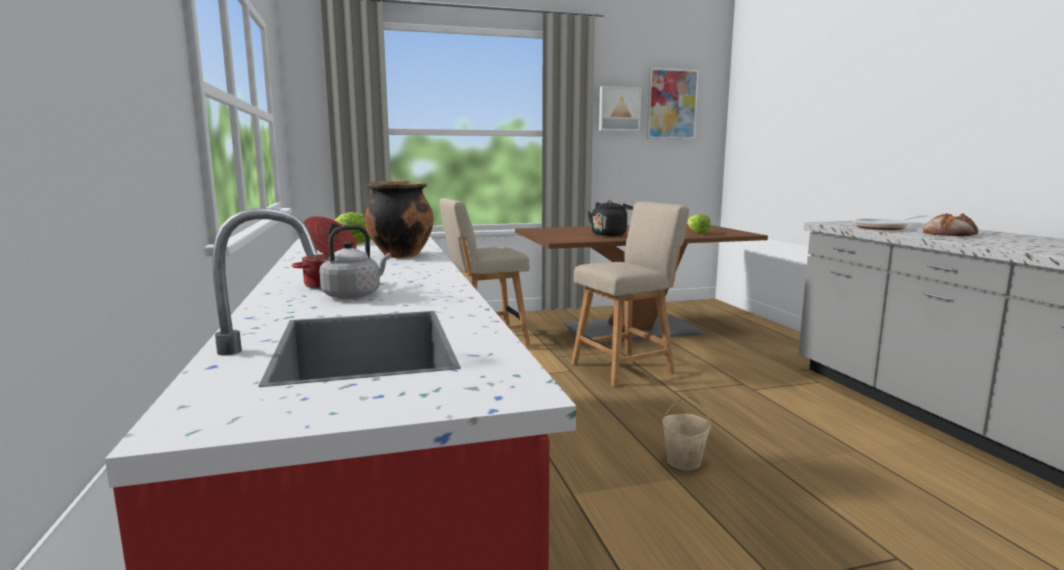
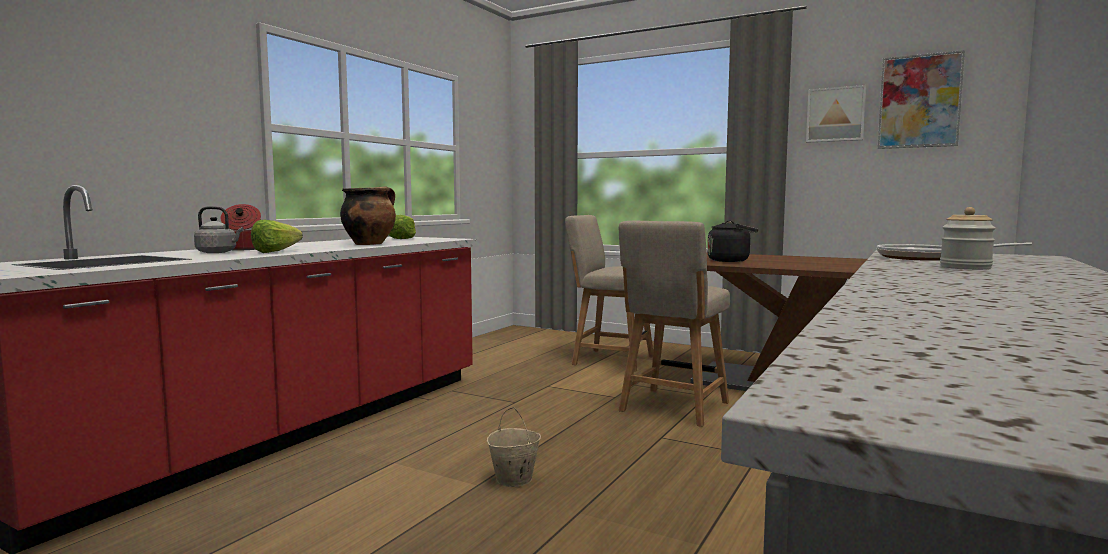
camera: 45 degrees right, 5 degrees down
(626, 367) = (672, 408): beige chair -> beige chair turned 105 degrees clockwise
(696, 232) = (848, 267): lettuce -> lettuce (280, 251)
(950, 233) = (965, 267): bread -> jar

